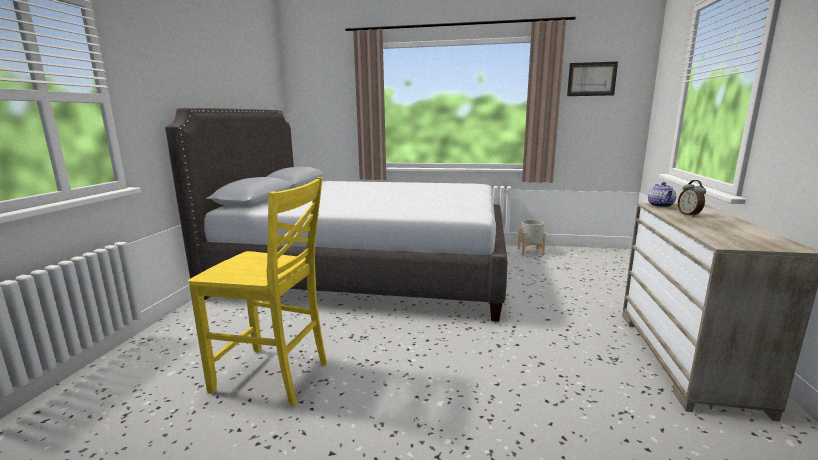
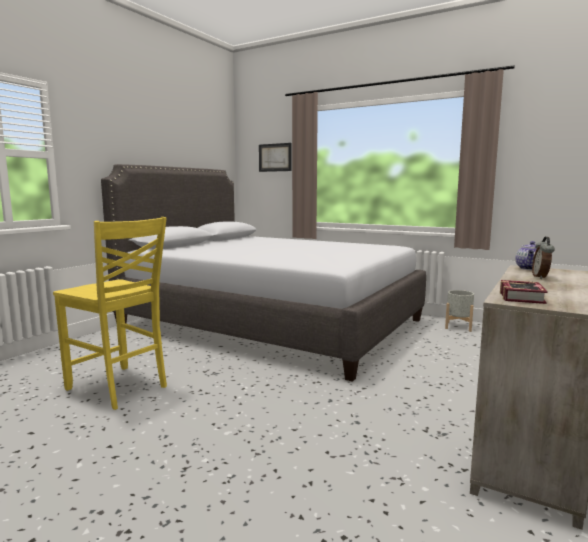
camera: 20 degrees right, 5 degrees down
(591, 79) = (538, 133): picture -> picture (275, 157)
(727, 239) = (522, 297): none -> book

